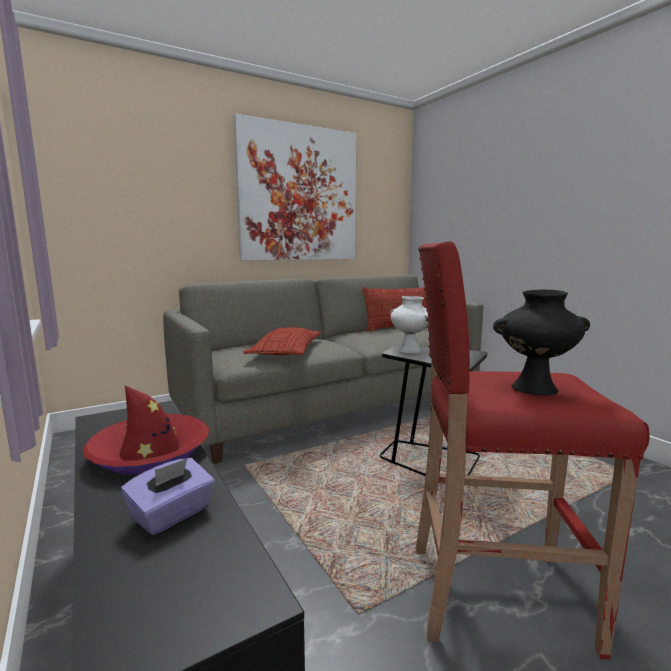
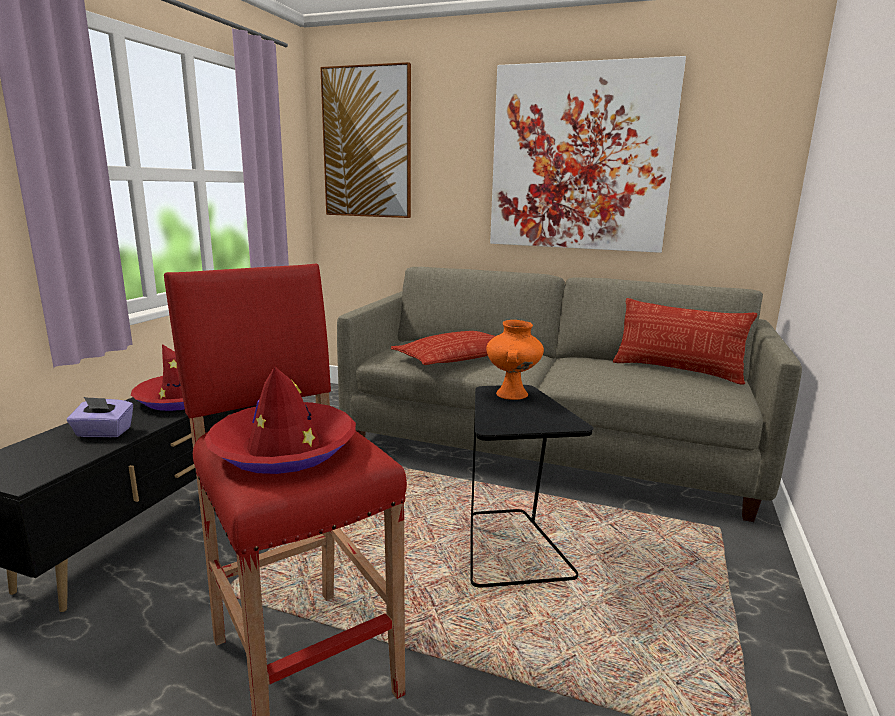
camera: 50 degrees right, 5 degrees up
(101, 165) = (367, 143): none -> picture
(410, 350) = (512, 394): white vase -> orange vase
(534, 389) = (283, 449): black vase -> red hat

